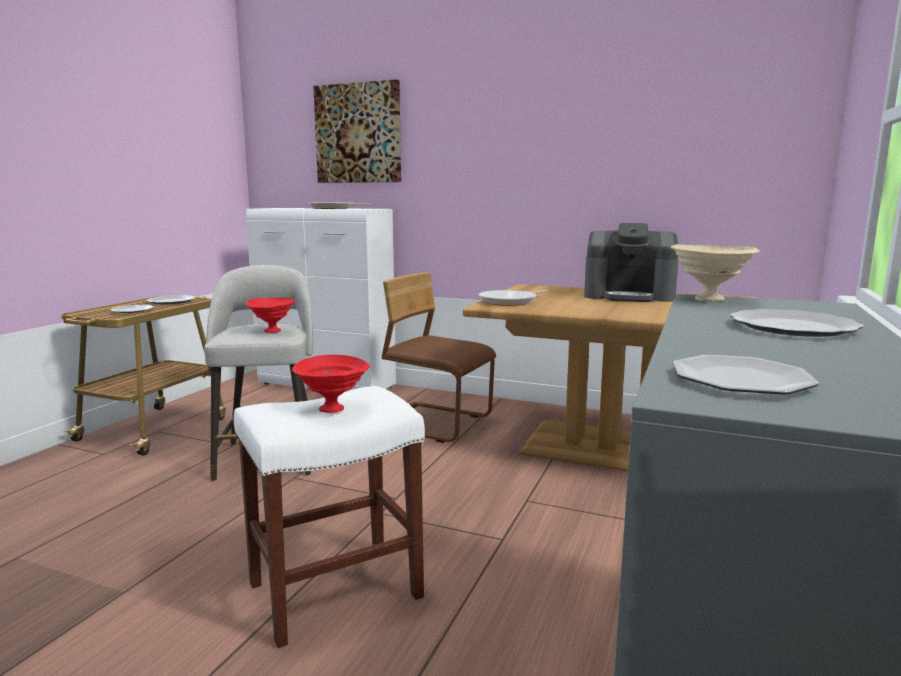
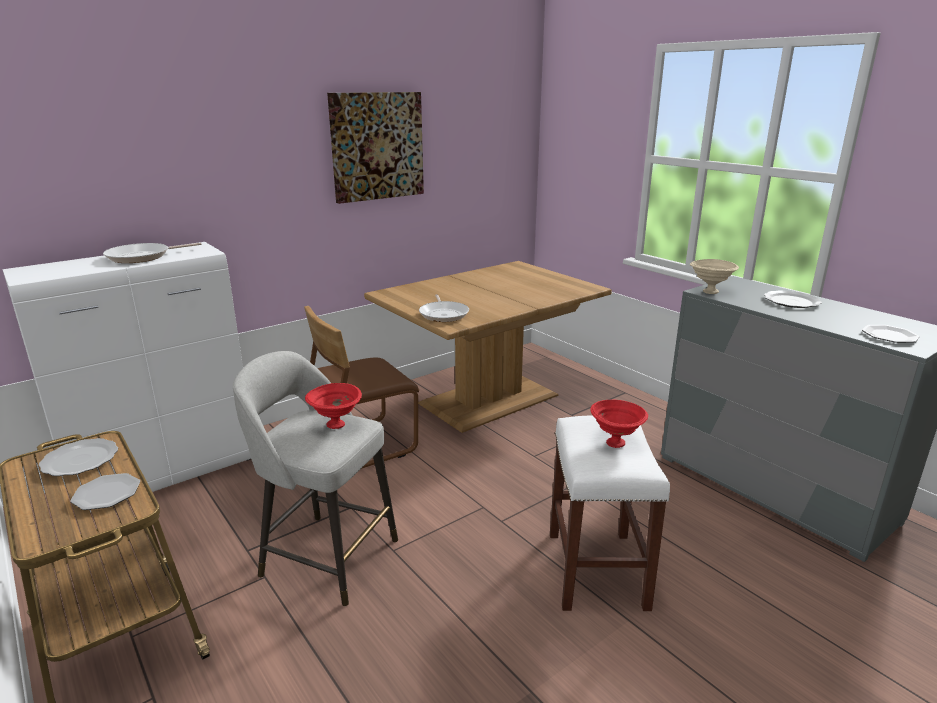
camera: 60 degrees left, 10 degrees up
(358, 133) = (133, 151): picture -> picture (377, 146)
(629, 296) = (472, 281): coffee machine -> none

